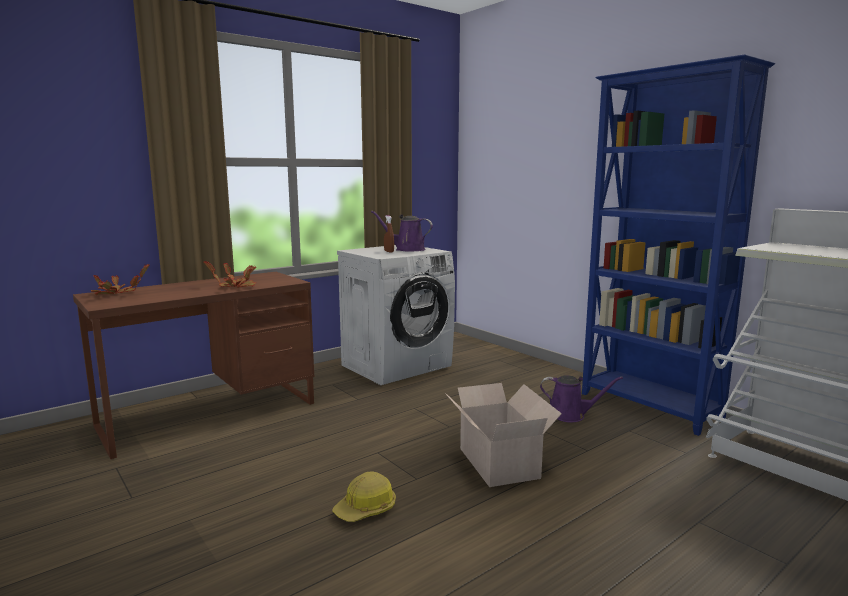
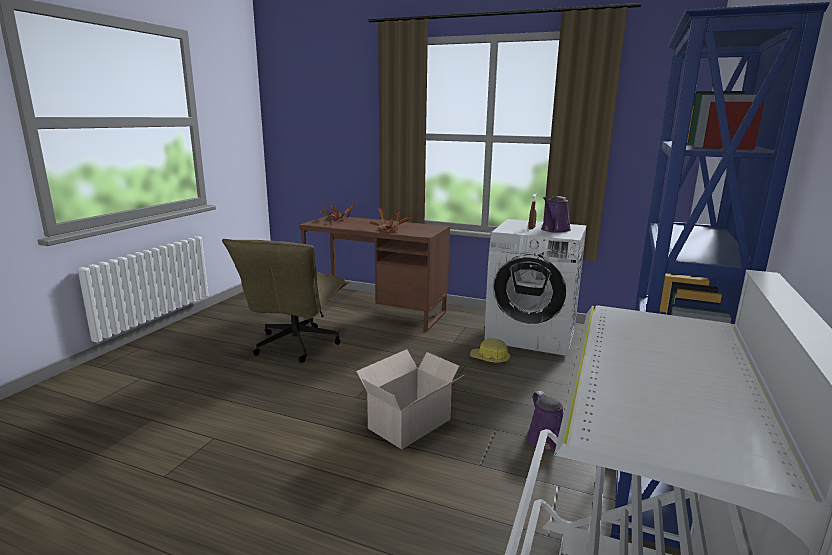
camera: 60 degrees right, 5 degrees up
(215, 488) = (297, 344): none -> beige office chair
(366, 509) = (305, 391): hard hat -> hard hat (490, 359)
(407, 249) = (554, 230): purple watering can -> purple watering can turned 135 degrees counterclockwise

